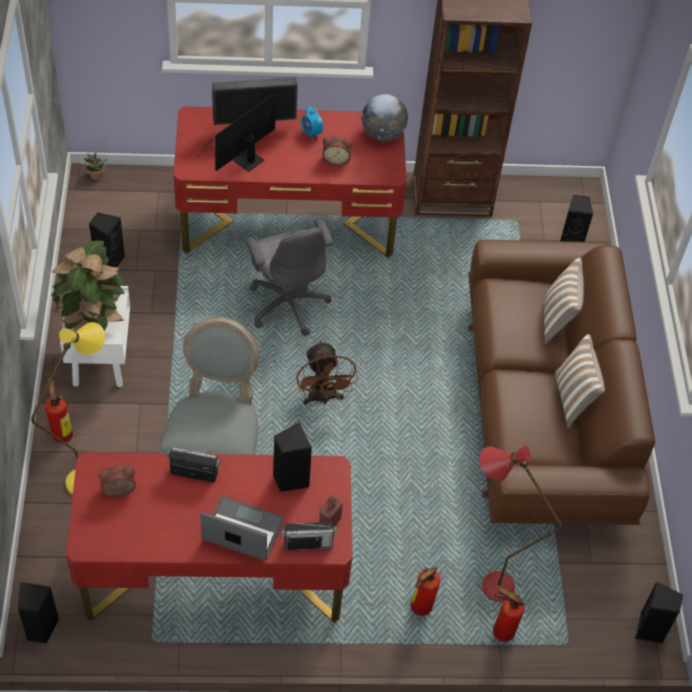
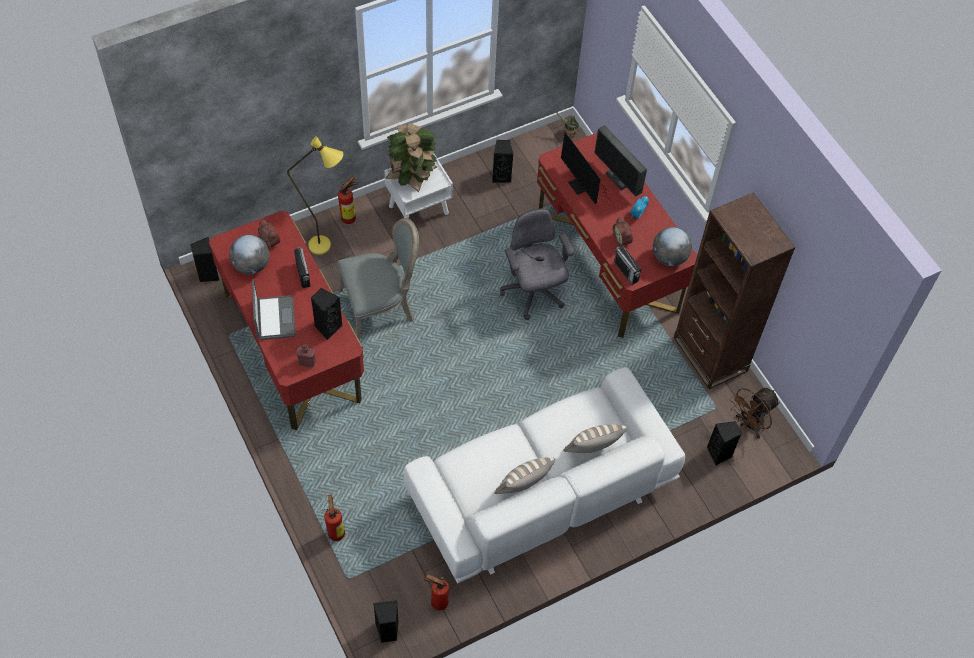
camera: 65 degrees right, 5 degrees up
(143, 525) = (251, 265): none -> globe
(244, 162) = (581, 188): monitor -> monitor turned 135 degrees counterclockwise
(288, 304) = (533, 293): grey office chair -> grey office chair turned 120 degrees clockwise
(308, 544) = (283, 357): radio -> radio (626, 271)
(322, 398) = (465, 348): brown fan -> brown fan (749, 425)
(418, 609) = (327, 475): fire extinguisher -> fire extinguisher (437, 602)
(485, 584) = (369, 509): red floor lamp -> none
(543, 411) = (540, 493): brown sofa -> white sofa

